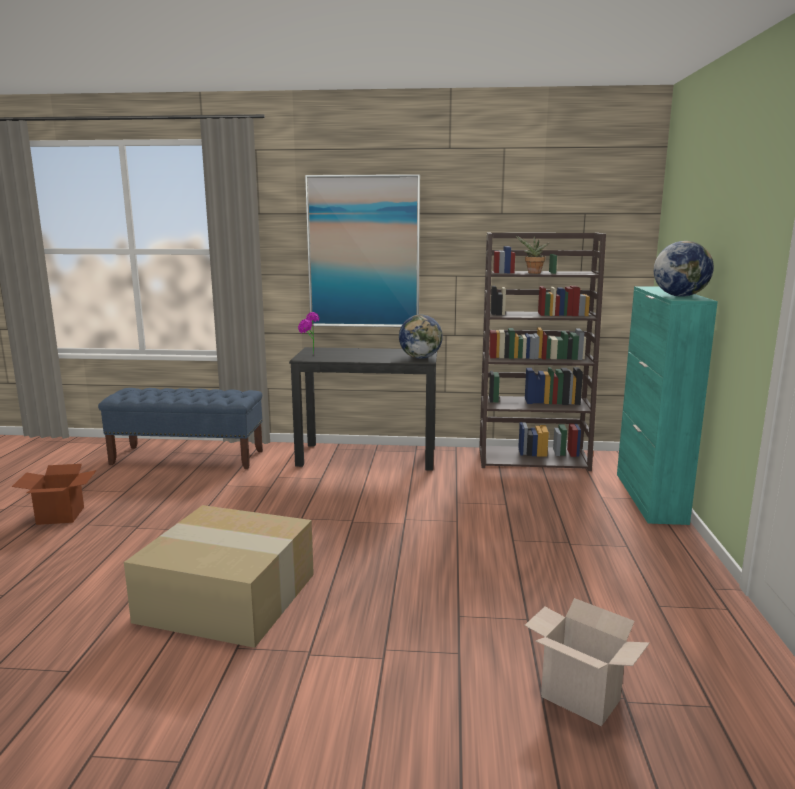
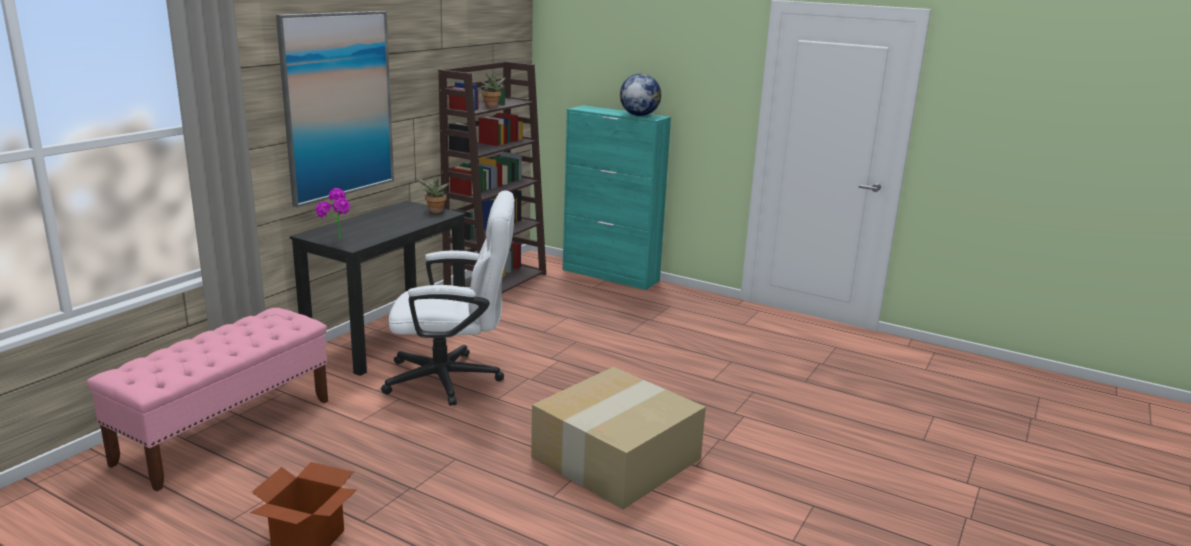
camera: 65 degrees left, 5 degrees up
(188, 457) = (226, 430): blue bench -> pink bench
(320, 494) = (454, 379): none -> white office chair
(420, 358) = (435, 212): globe -> potted plant
(577, 698) = (814, 374): cardboard box -> none

